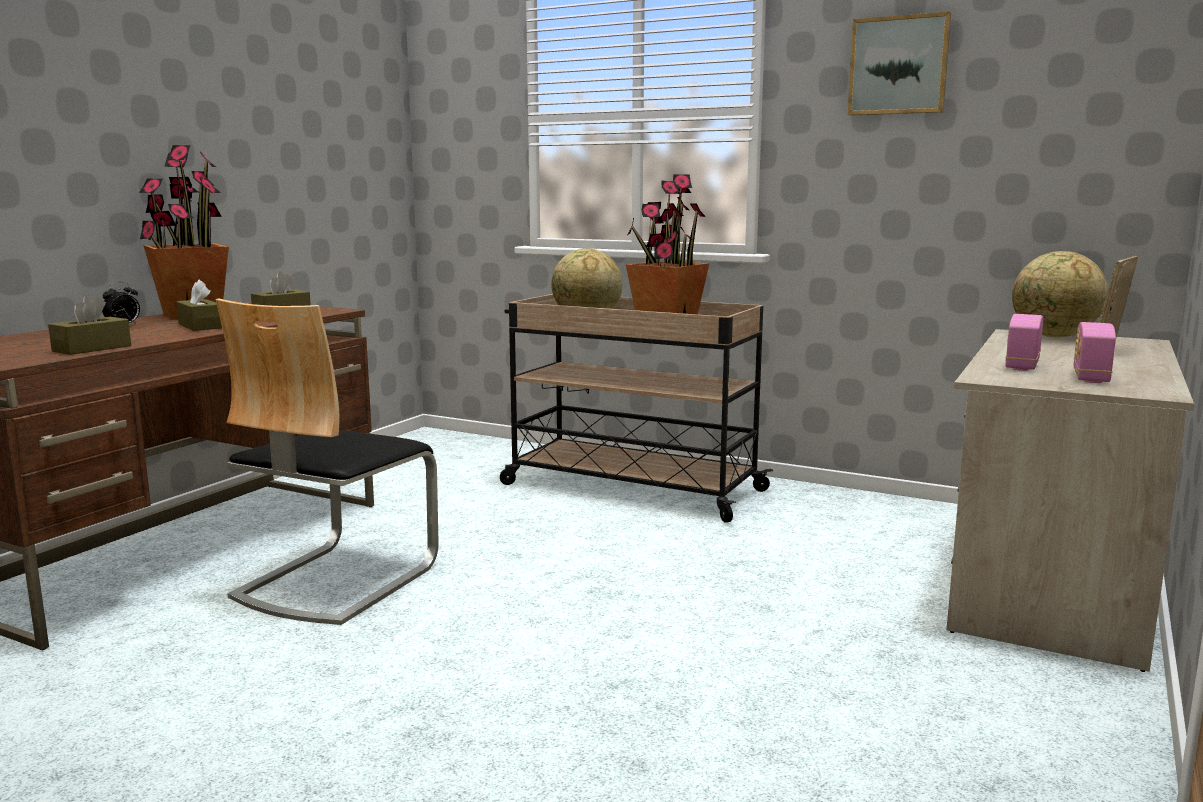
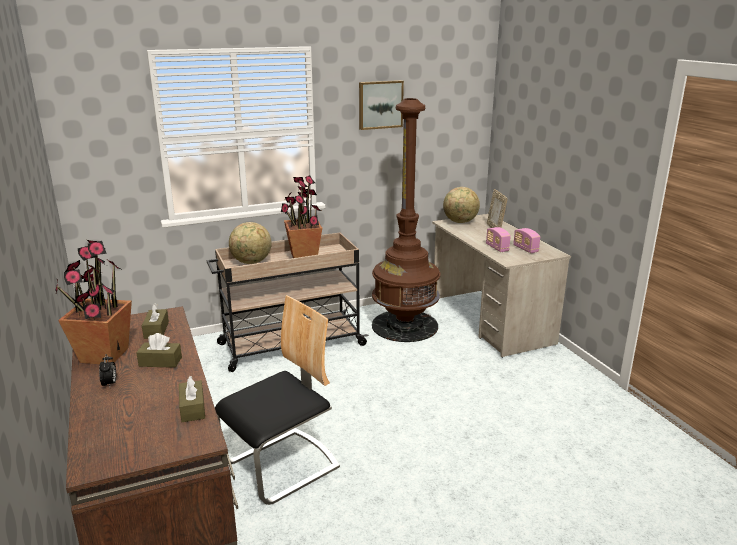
camera: 50 degrees left, 10 degrees up
(335, 580) = (281, 466): chair -> chair turned 105 degrees counterclockwise
(851, 527) = (405, 325): none -> brown floor lamp

